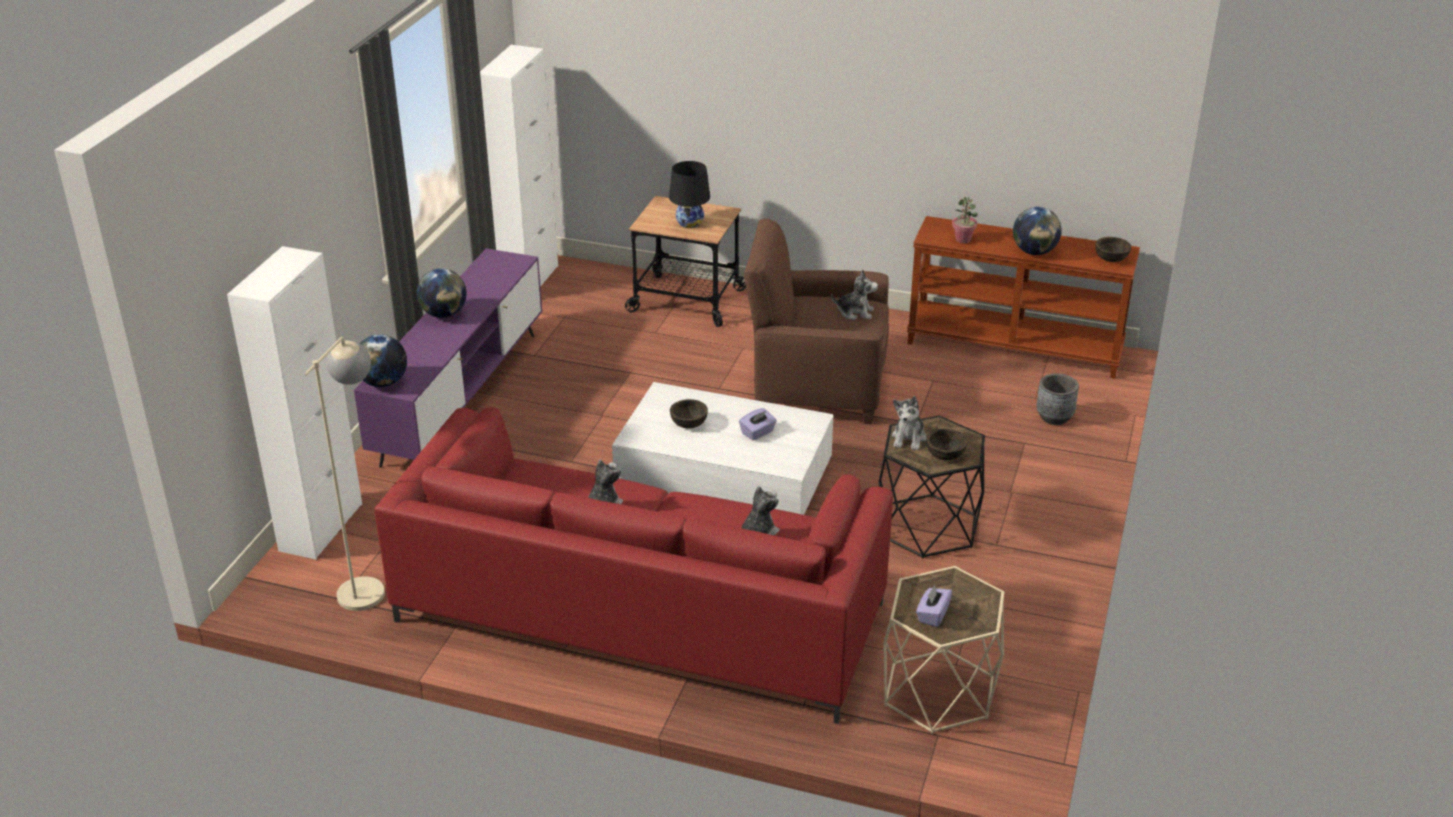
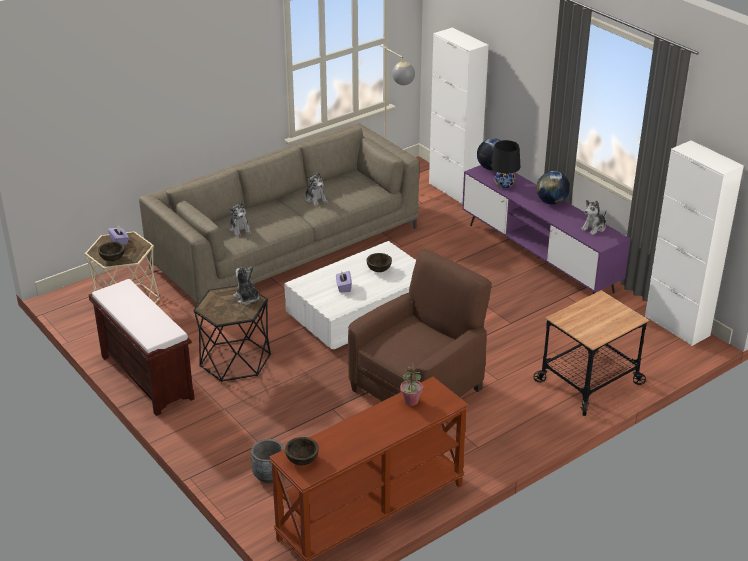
camera: 125 degrees right, 0 degrees up
(640, 612) = (286, 248): red sofa -> beige sofa
(689, 223) = (587, 317): black table lamp -> black table lamp (504, 184)
(855, 312) = (407, 352): plush toy -> plush toy (594, 228)
(945, 455) = (217, 302): brown bowl -> brown bowl (112, 258)
(1034, 252) = (355, 426): globe -> none
(1043, 578) = (145, 377): none -> brown bench

